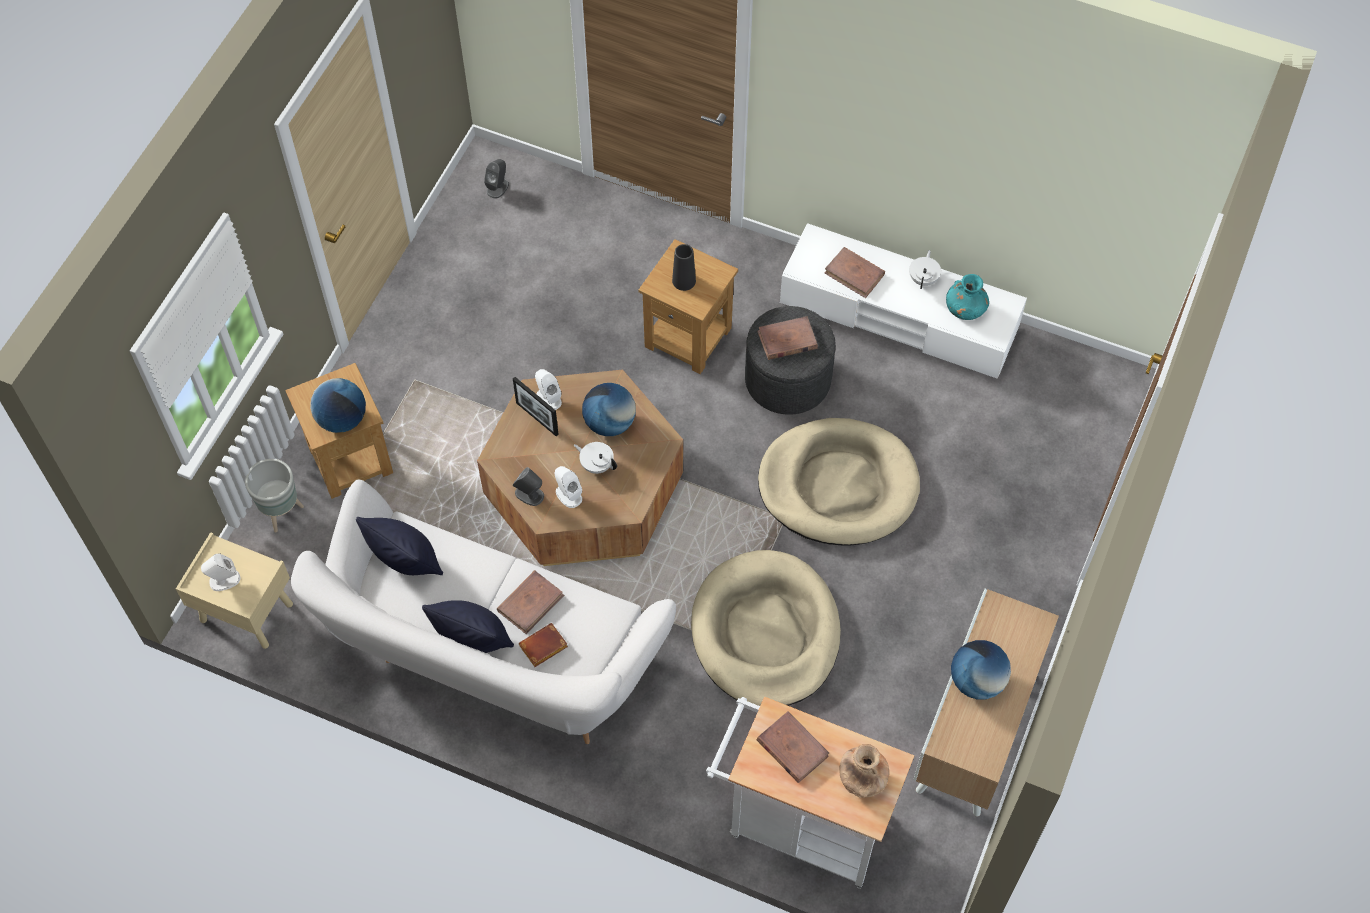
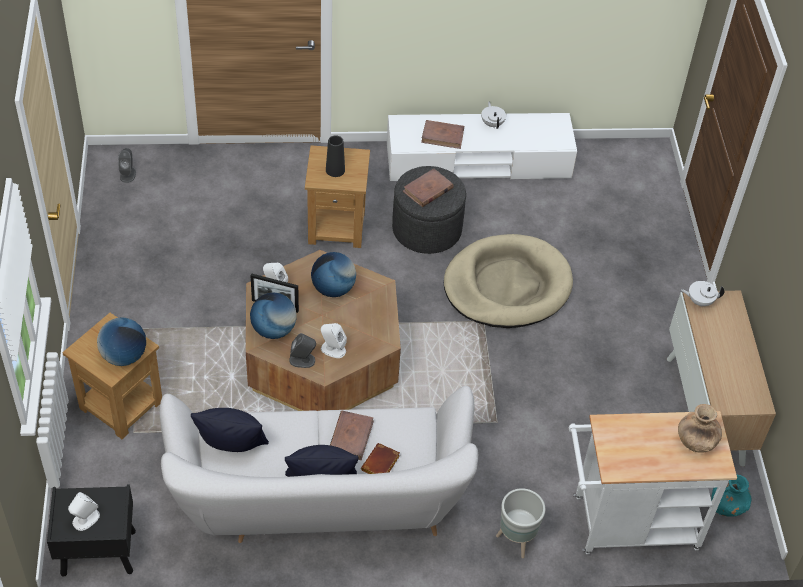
camera: 30 degrees left, 10 degrees down
(245, 612) = (97, 553): beige nightstand -> black nightstand
(281, 513) = (84, 466): grey planter -> grey planter (515, 541)
(596, 464) = (341, 321): white teapot -> white teapot (699, 301)
(765, 632) = (518, 403): beige dog bed -> none
(792, 748) = (633, 441): brown book -> none
(965, 310) = (533, 134): turquoise vase -> turquoise vase (727, 507)
(976, 681) = (716, 353): globe -> globe (273, 330)

